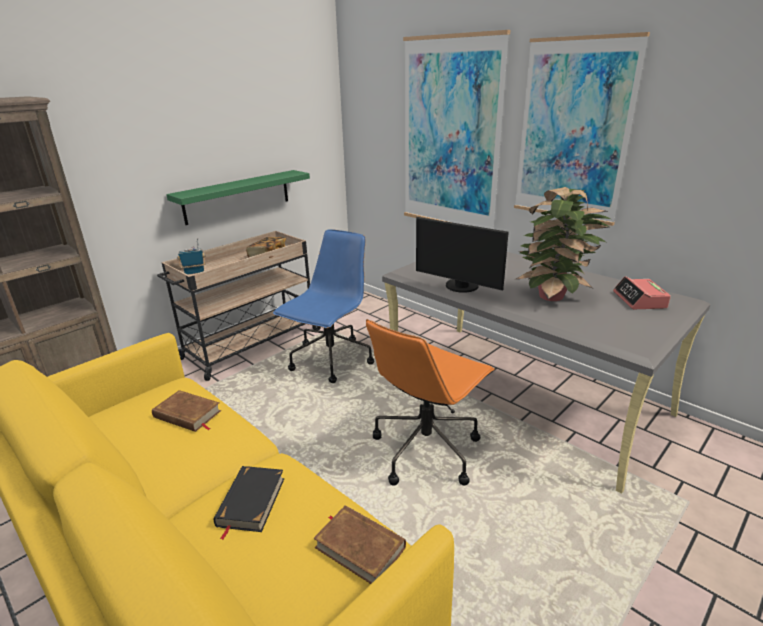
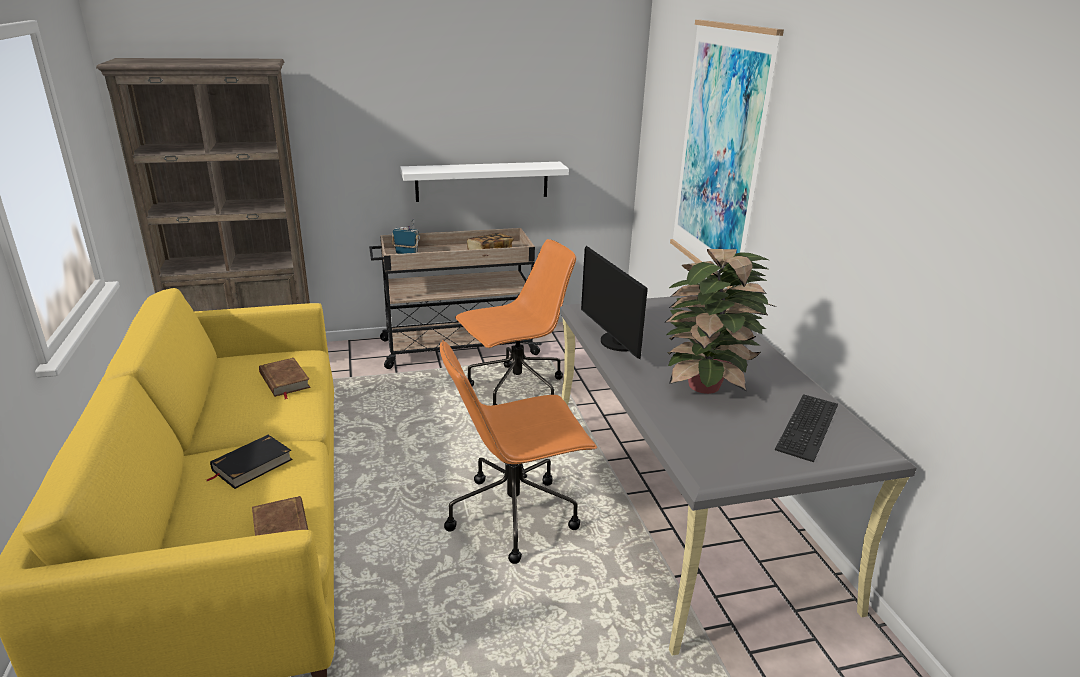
camera: 30 degrees right, 0 degrees up
(237, 196) = (482, 181): green shelf -> white shelf
(330, 360) = (515, 391): blue office chair -> orange office chair
(573, 132) = (822, 179): picture -> none
(639, 300) = (810, 427): alarm clock -> keyboard

